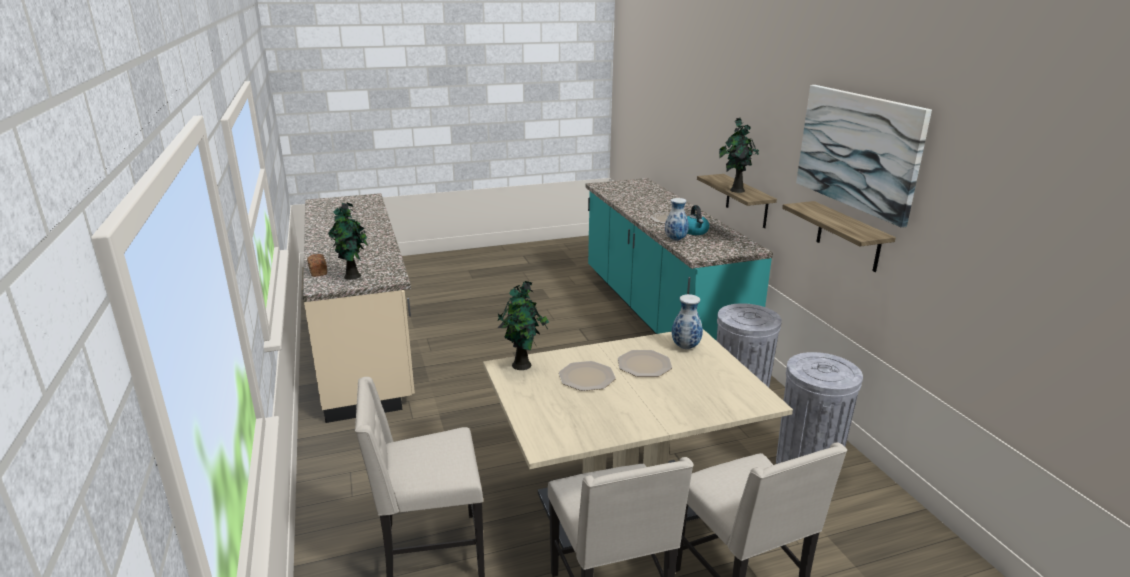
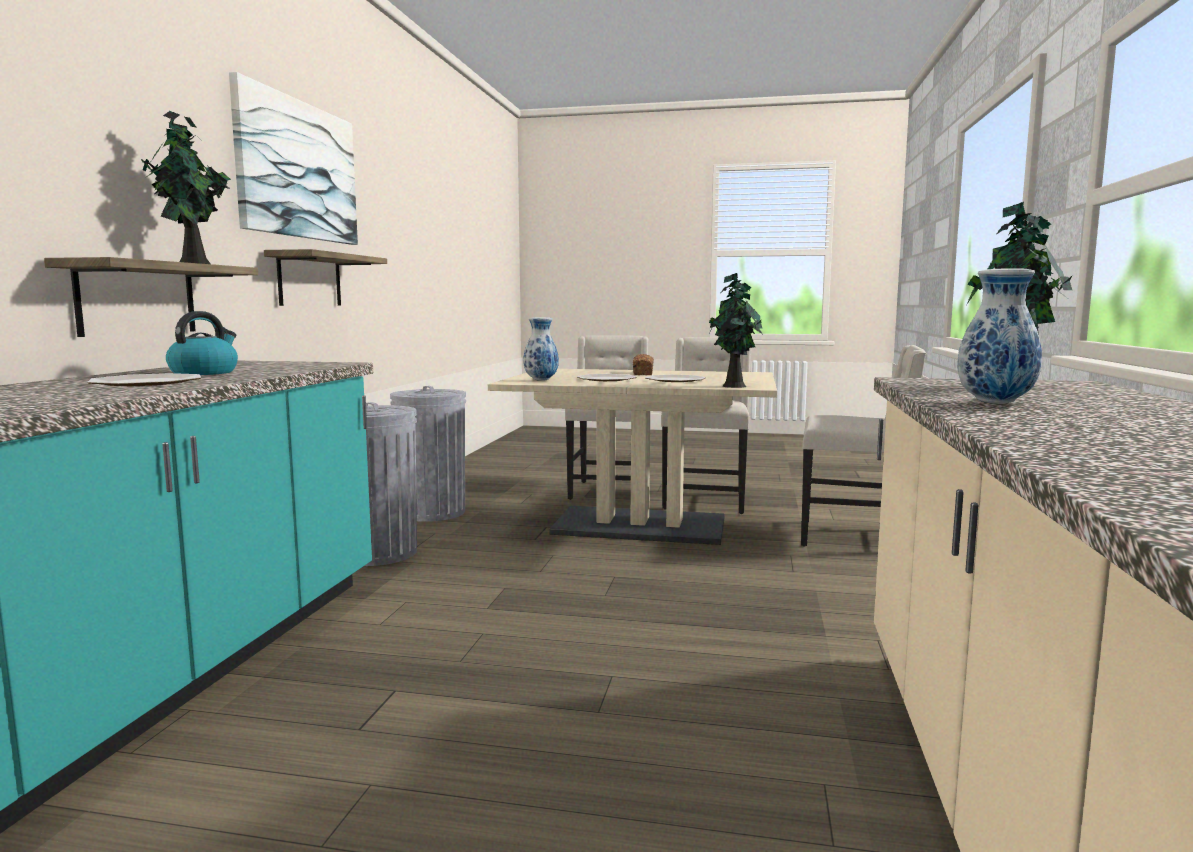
camera: 150 degrees left, 15 degrees down
(318, 271) = (1121, 393): bread -> bread (643, 373)
(675, 239) = (284, 371): vase -> vase (995, 403)

